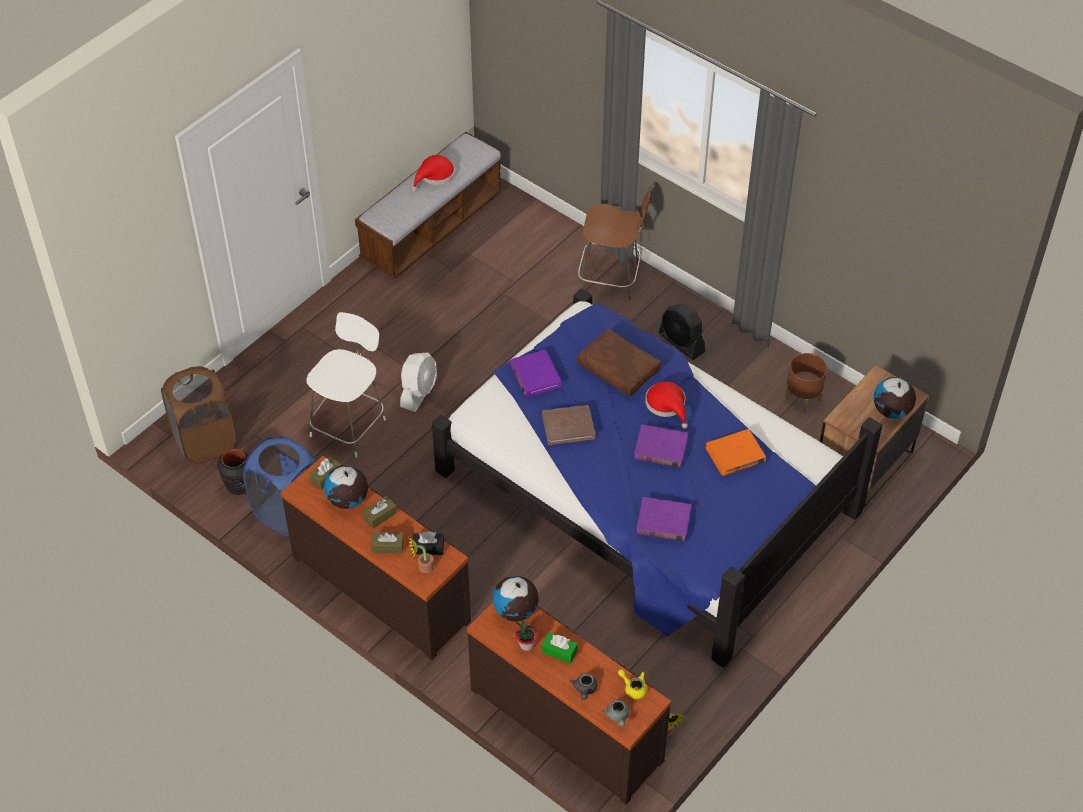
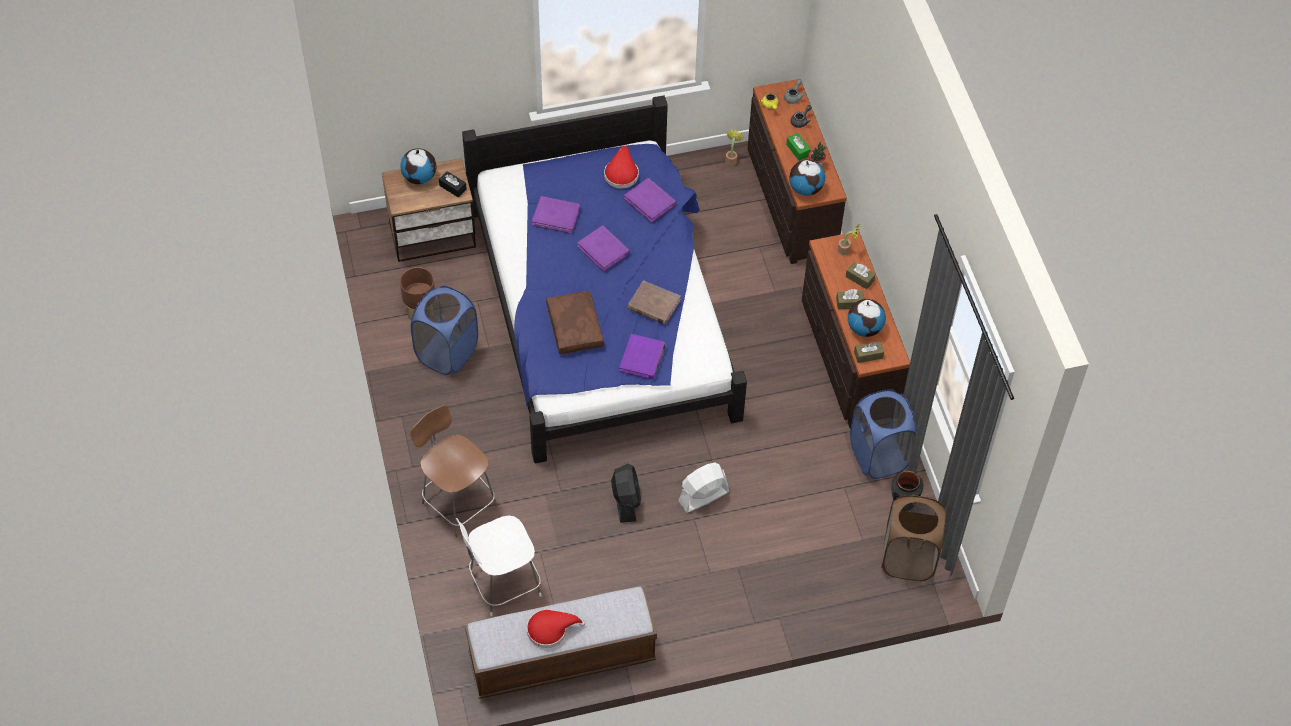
camera: 145 degrees left, 5 degrees up
(349, 425) = (781, 500): white chair -> white chair (502, 585)
(428, 548) = (832, 261): black tissue box -> black tissue box (453, 187)
(667, 405) = (567, 277): red hat -> red hat (621, 173)
(681, 343) = (460, 408): black fan -> black fan (626, 500)
(735, 455) = (556, 216): orange book -> purple book
(739, 377) = (447, 352): none -> blue laundry basket

